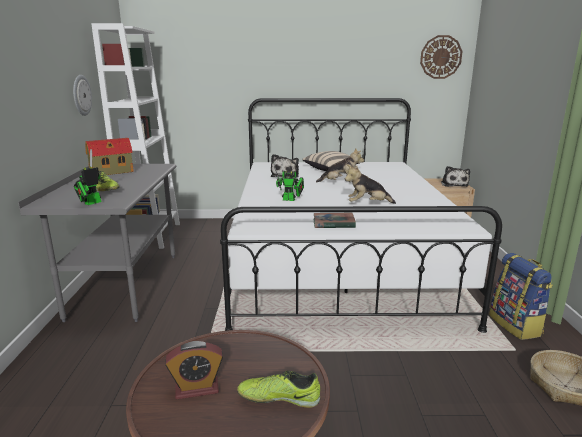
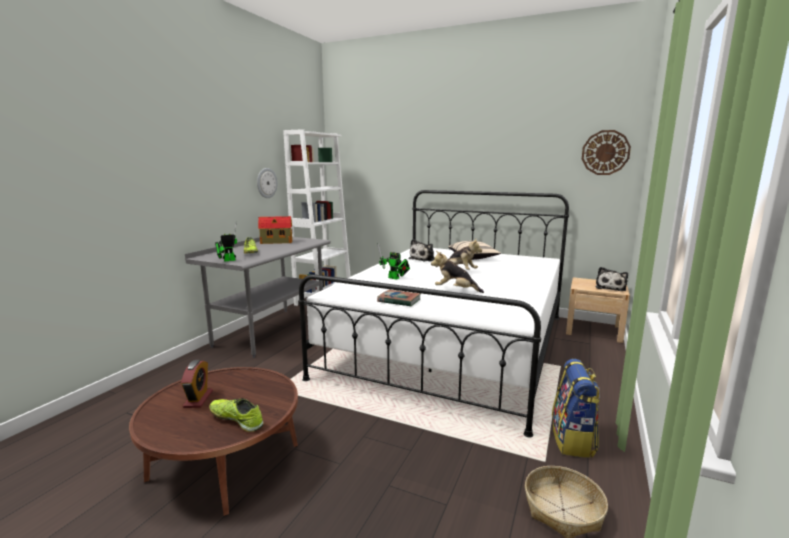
camera: 25 degrees right, 5 degrees down
(197, 389) = (198, 399): alarm clock -> alarm clock turned 105 degrees counterclockwise

